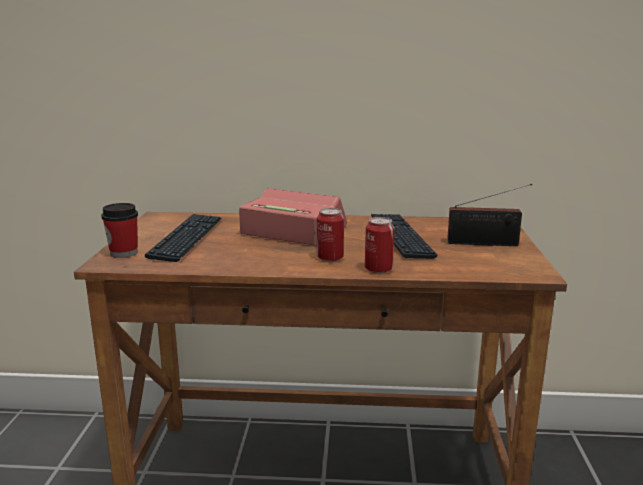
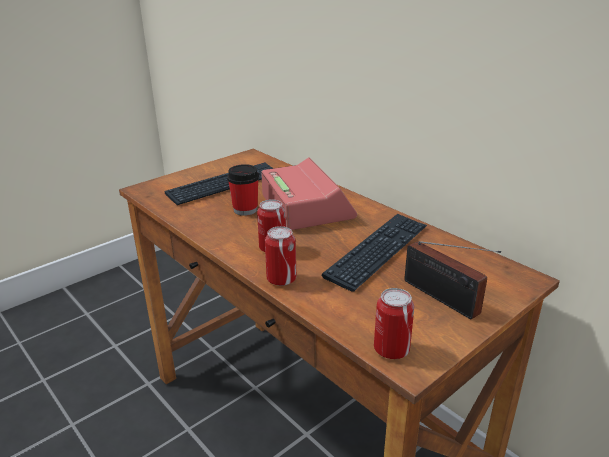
camera: 45 degrees right, 10 degrees up
(124, 253) = (167, 184): cup -> cup (245, 210)
(515, 272) = (391, 349): none -> can

